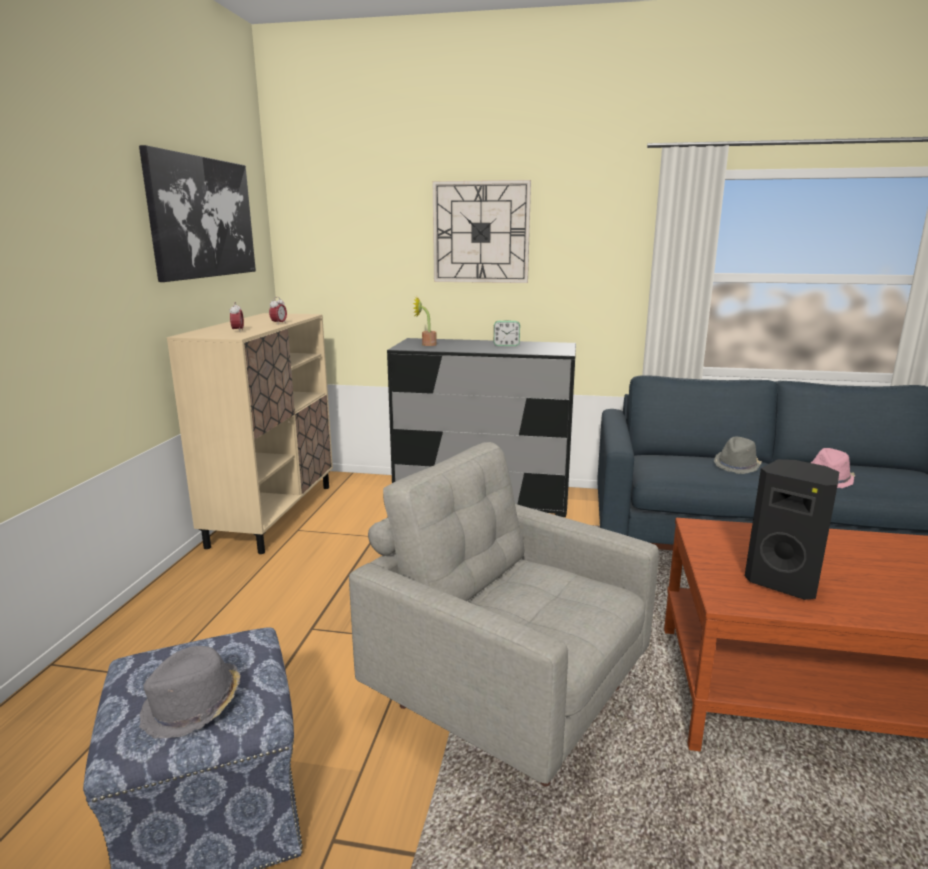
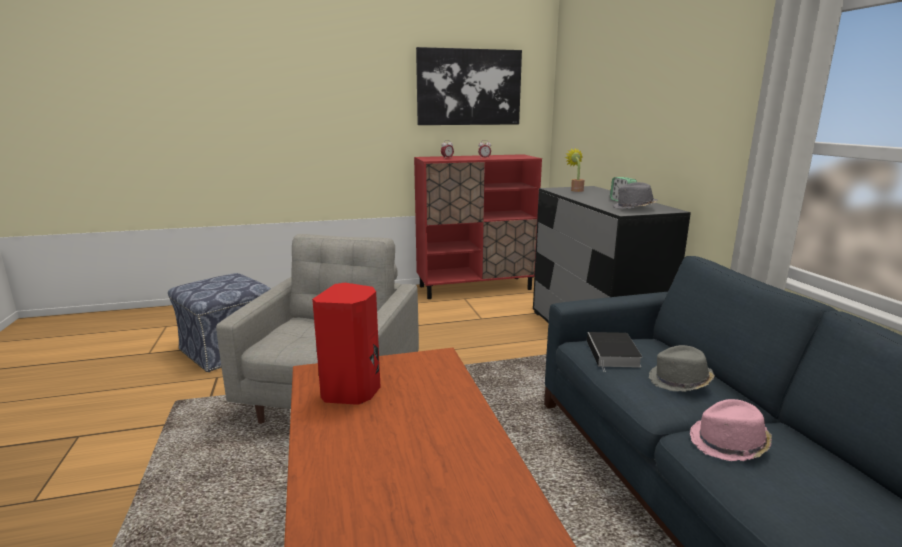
camera: 65 degrees right, 0 degrees up
(192, 707) = (202, 287): grey hat -> grey hat (634, 208)
(273, 514) = (475, 288): beige cabinet -> red cabinet
(481, 232) = (646, 93): wall clock -> none
(682, 471) = (613, 354): none -> book
(784, 582) = (353, 392): black speaker -> red speaker

